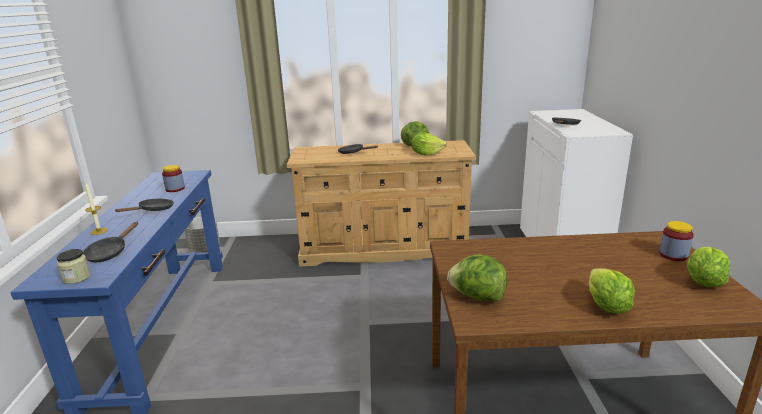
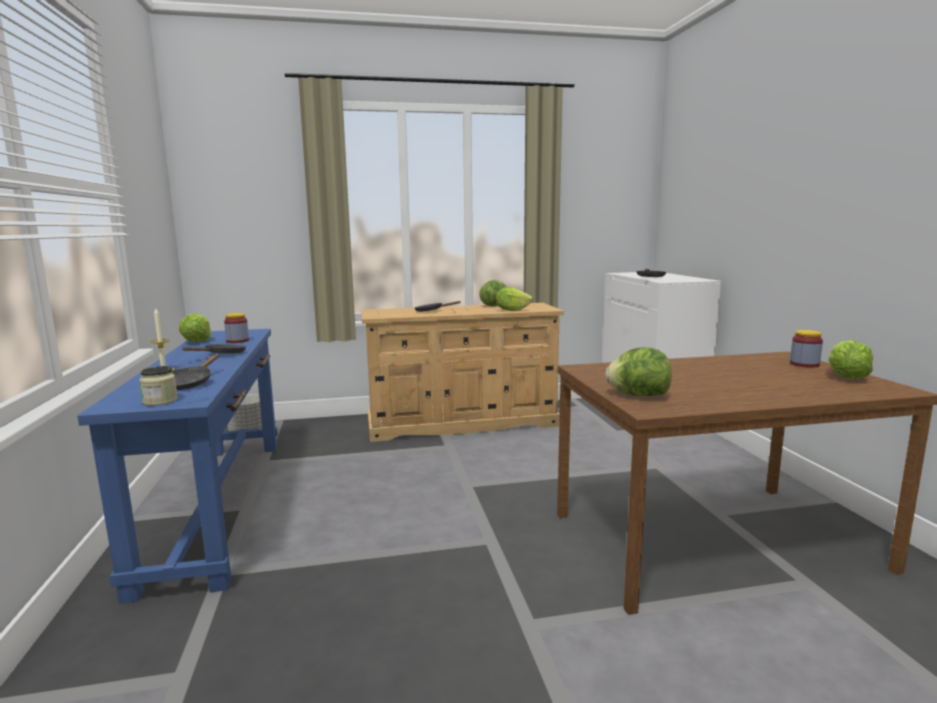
camera: 10 degrees left, 10 degrees down
(606, 306) = (770, 395): lettuce -> lettuce (197, 341)

